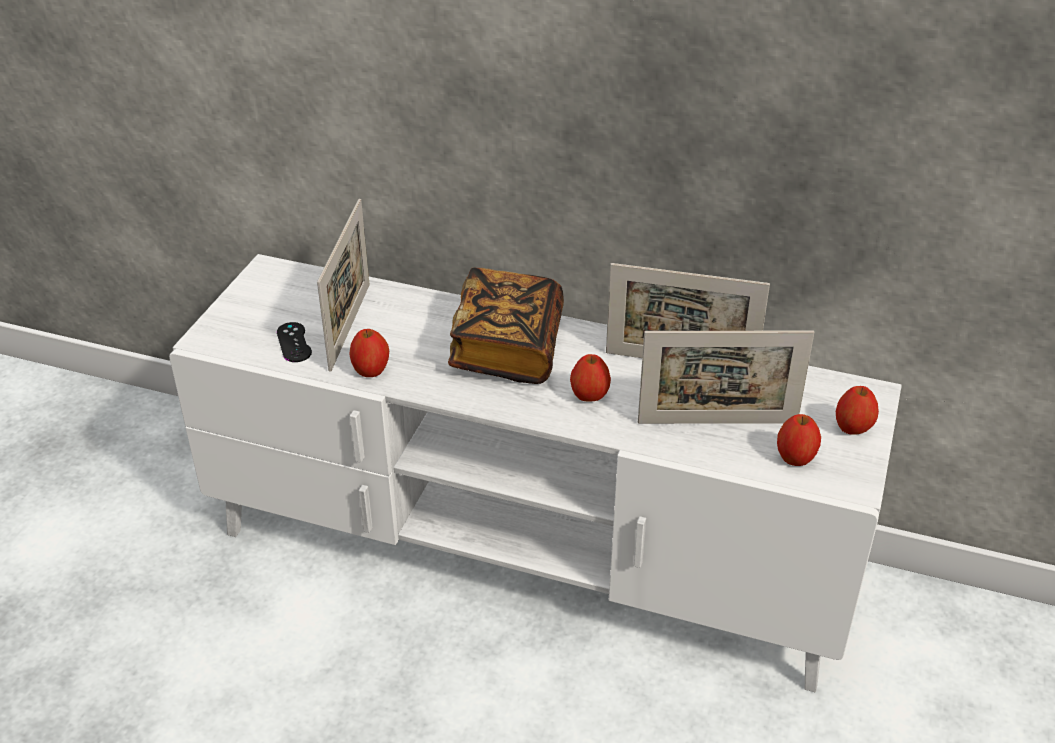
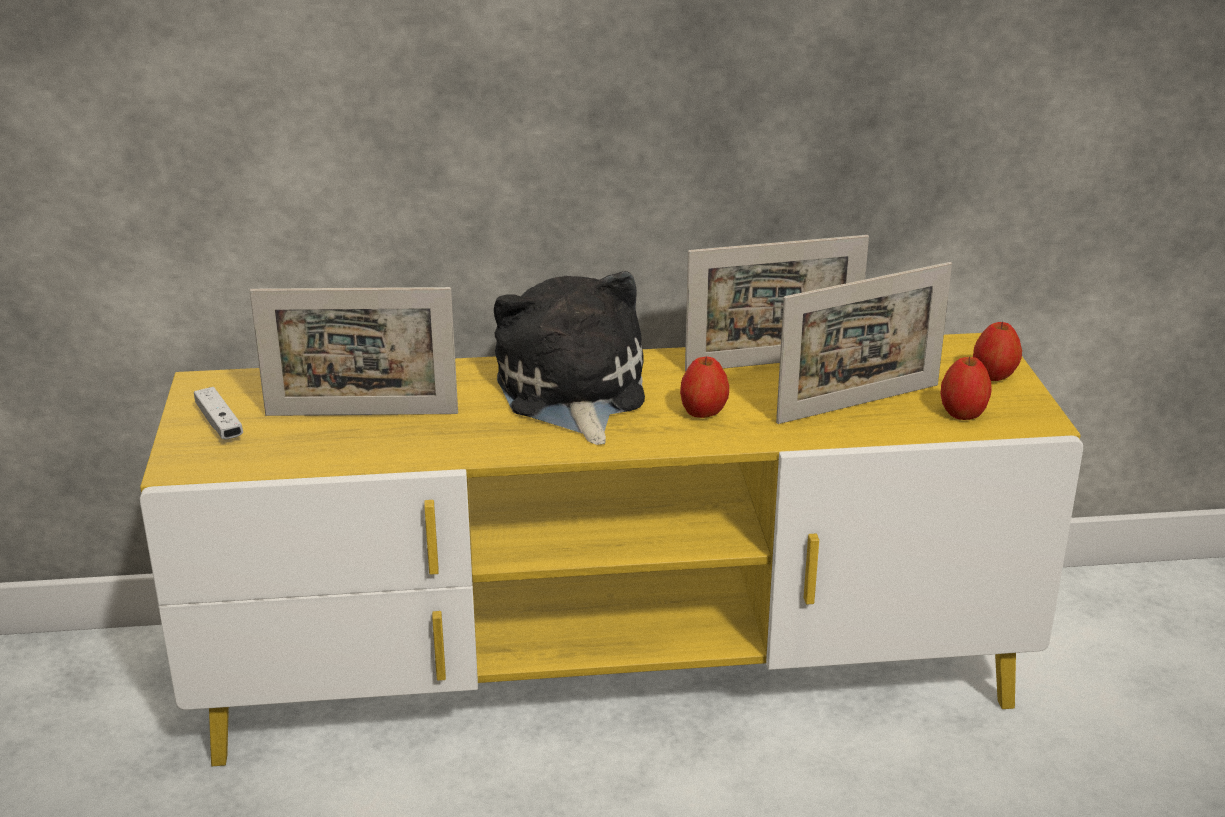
camera: 25 degrees left, 10 degrees down
(254, 308) = (219, 424): none -> white game controller
(294, 342) = (304, 445): black game controller -> none
(350, 326) = (361, 414): picture frame -> picture frame turned 105 degrees clockwise
(371, 370) = (427, 449): apple -> none
(507, 349) = (572, 393): book -> plush toy
(527, 554) = (612, 673): white tv stand -> yellow tv stand

